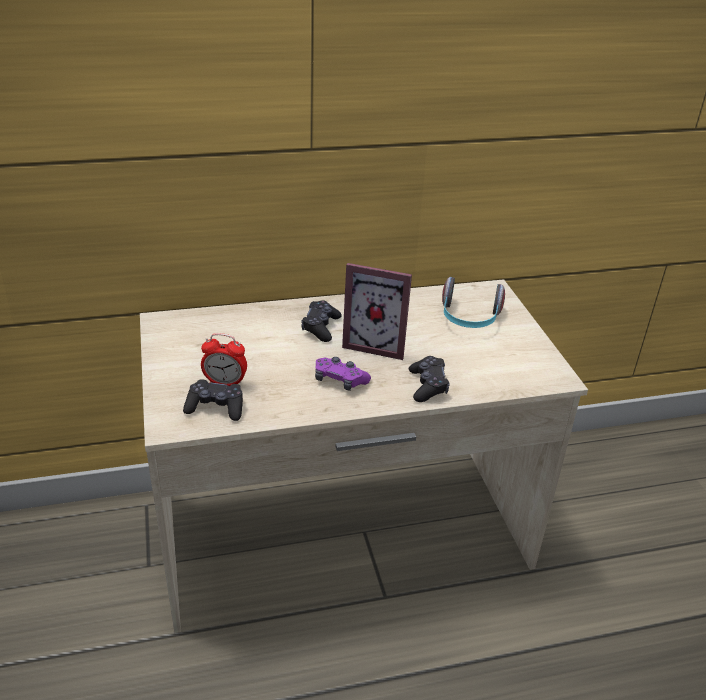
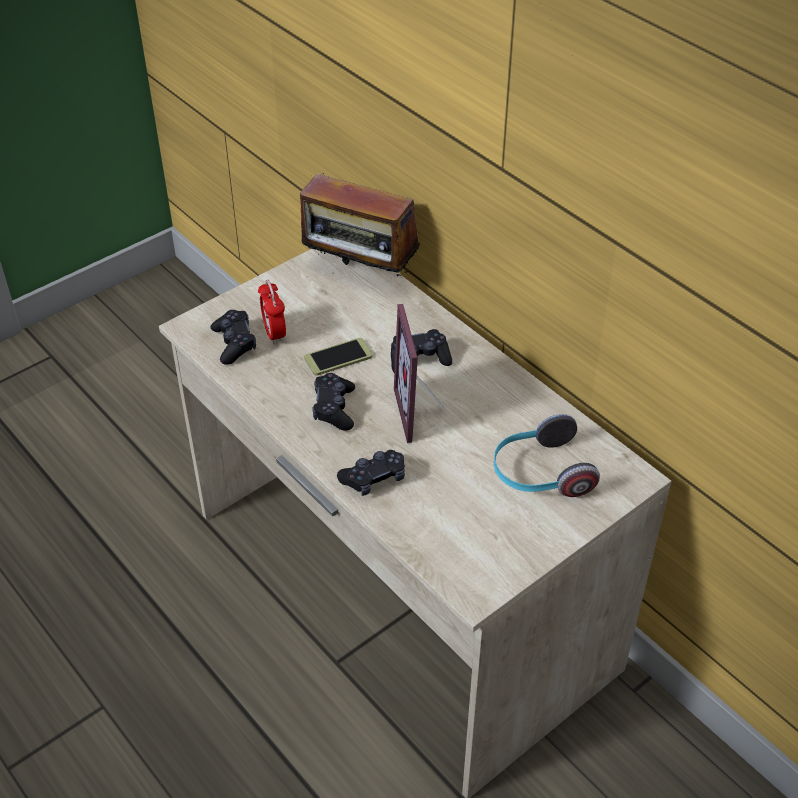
camera: 65 degrees right, 10 degrees up
(199, 322) = (359, 274): none -> radio
(285, 361) = (338, 357): none -> phone
(340, 381) = (334, 408): purple game controller -> black game controller

